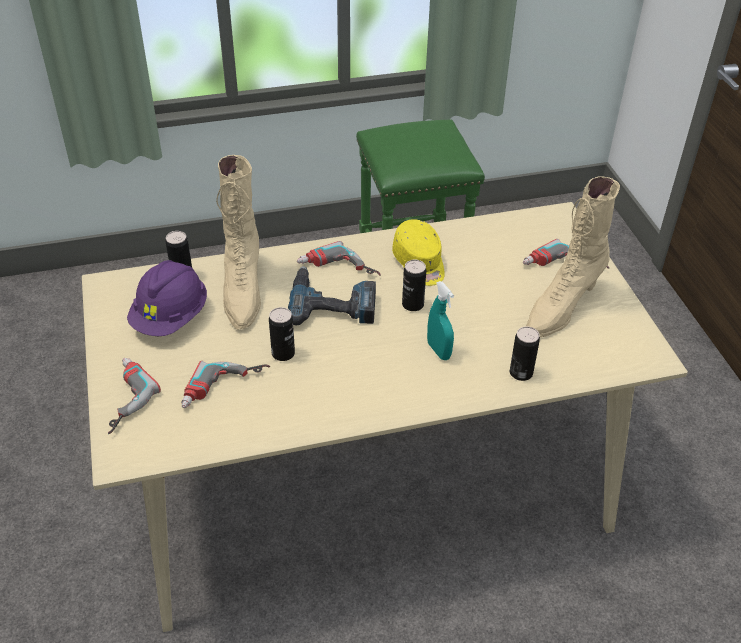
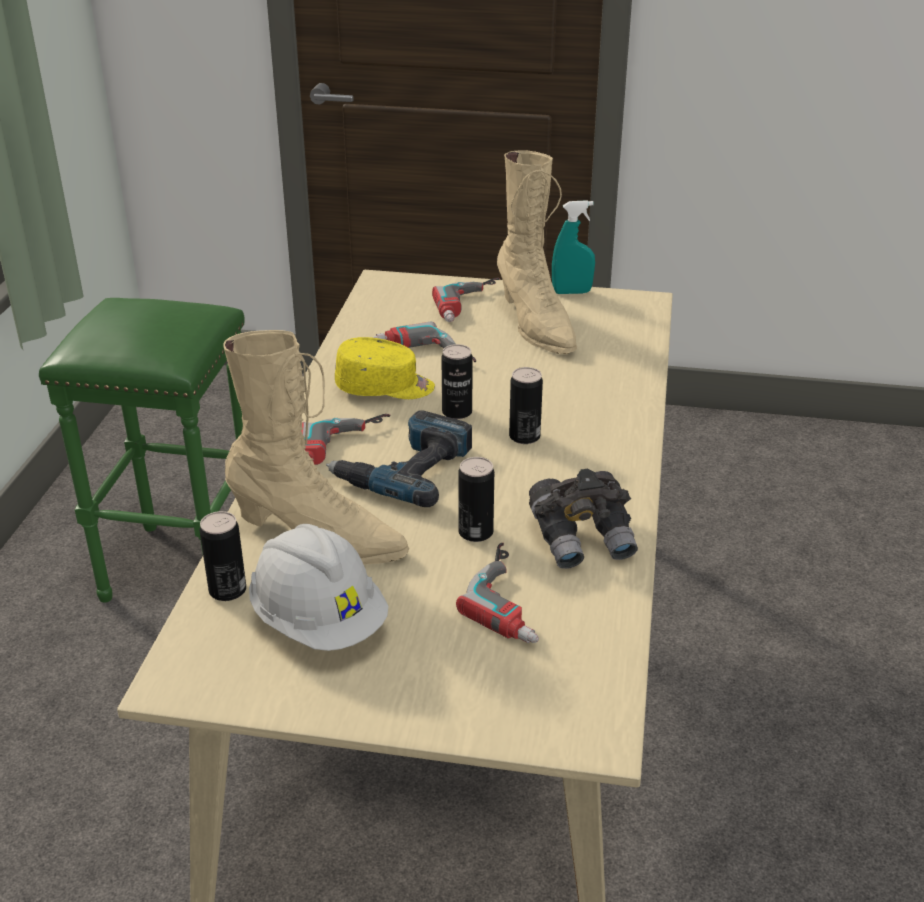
camera: 65 degrees left, 10 degrees down
(120, 398) = (467, 713): power drill -> power drill (422, 356)
(171, 317) = (319, 622): purple hard hat -> white hard hat
(302, 404) = (583, 539): none -> grey binoculars
(438, 351) = (551, 416): turquoise spray bottle -> turquoise spray bottle (571, 292)
(521, 373) = (620, 376): can -> can (524, 436)

